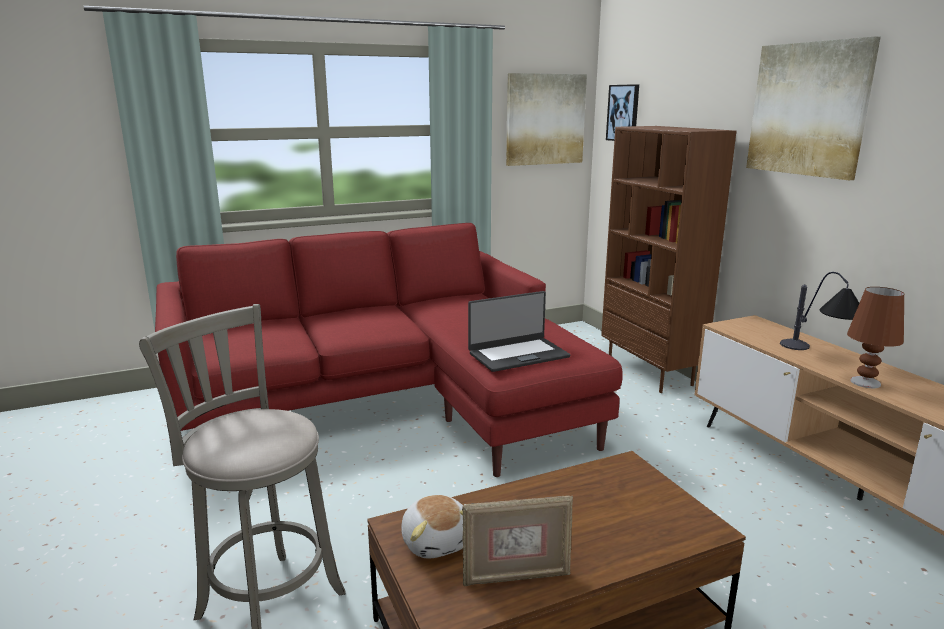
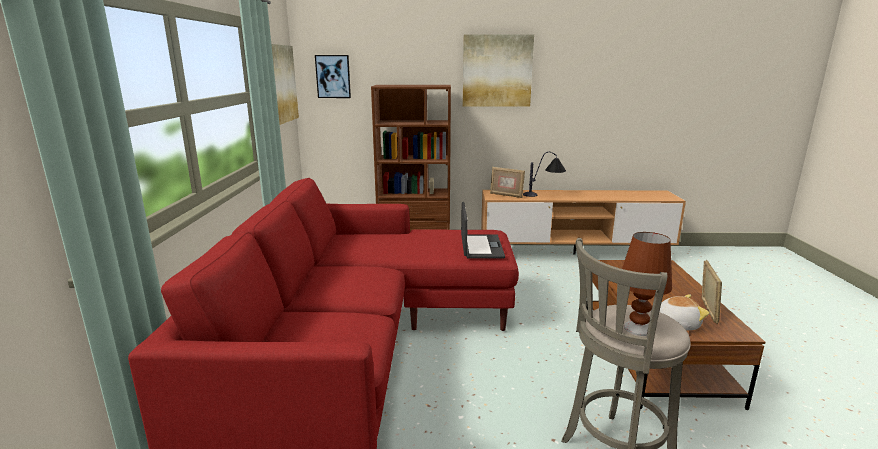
camera: 65 degrees left, 0 degrees up
(755, 331) = (506, 195): none -> picture frame
(865, 382) = (580, 197): brown table lamp -> brown table lamp (638, 328)

